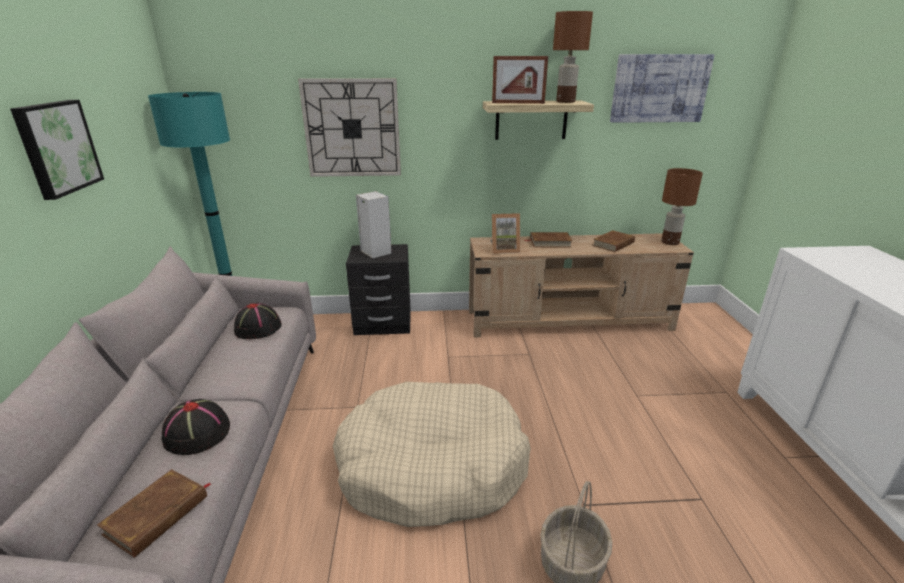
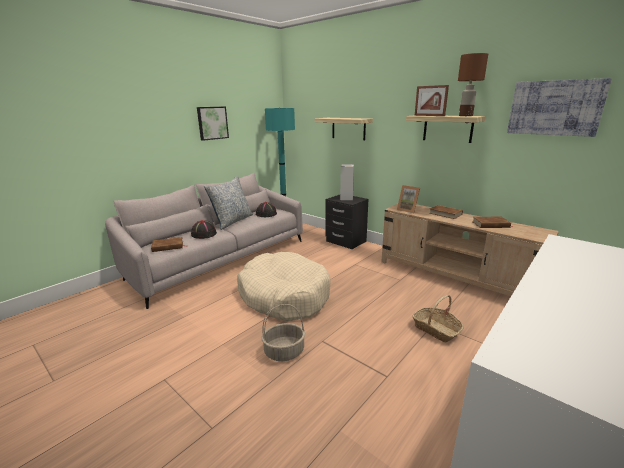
camera: 45 degrees right, 5 degrees down
(210, 372) = (232, 221): none -> pillow
(352, 128) = (348, 128): wall clock -> shelf
(649, 402) = (436, 329): none -> basket
(670, 242) = (544, 235): brown table lamp -> none

